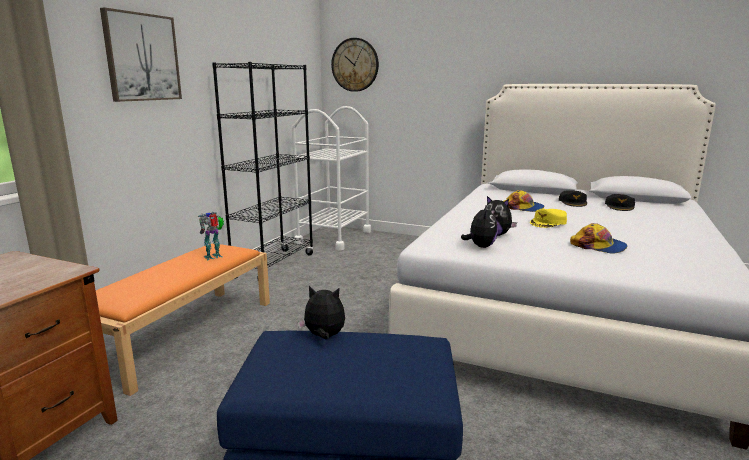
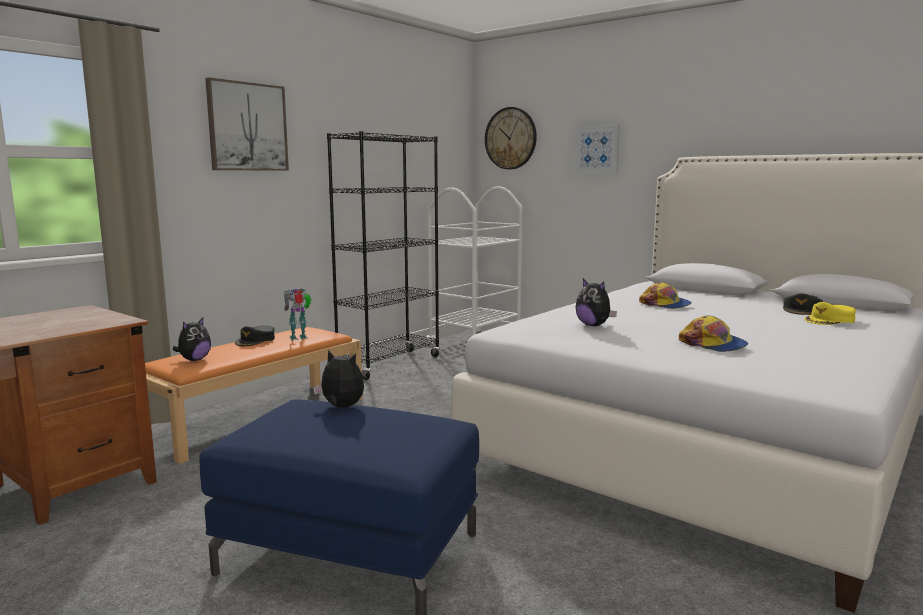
camera: 15 degrees right, 5 degrees down
(432, 76) = (597, 149): none -> picture
(480, 246) = (563, 335): plush toy -> plush toy (194, 360)
(548, 223) = (677, 319): yellow cap -> yellow cap (830, 320)
(573, 202) = (741, 303): black cap -> black cap (256, 340)

